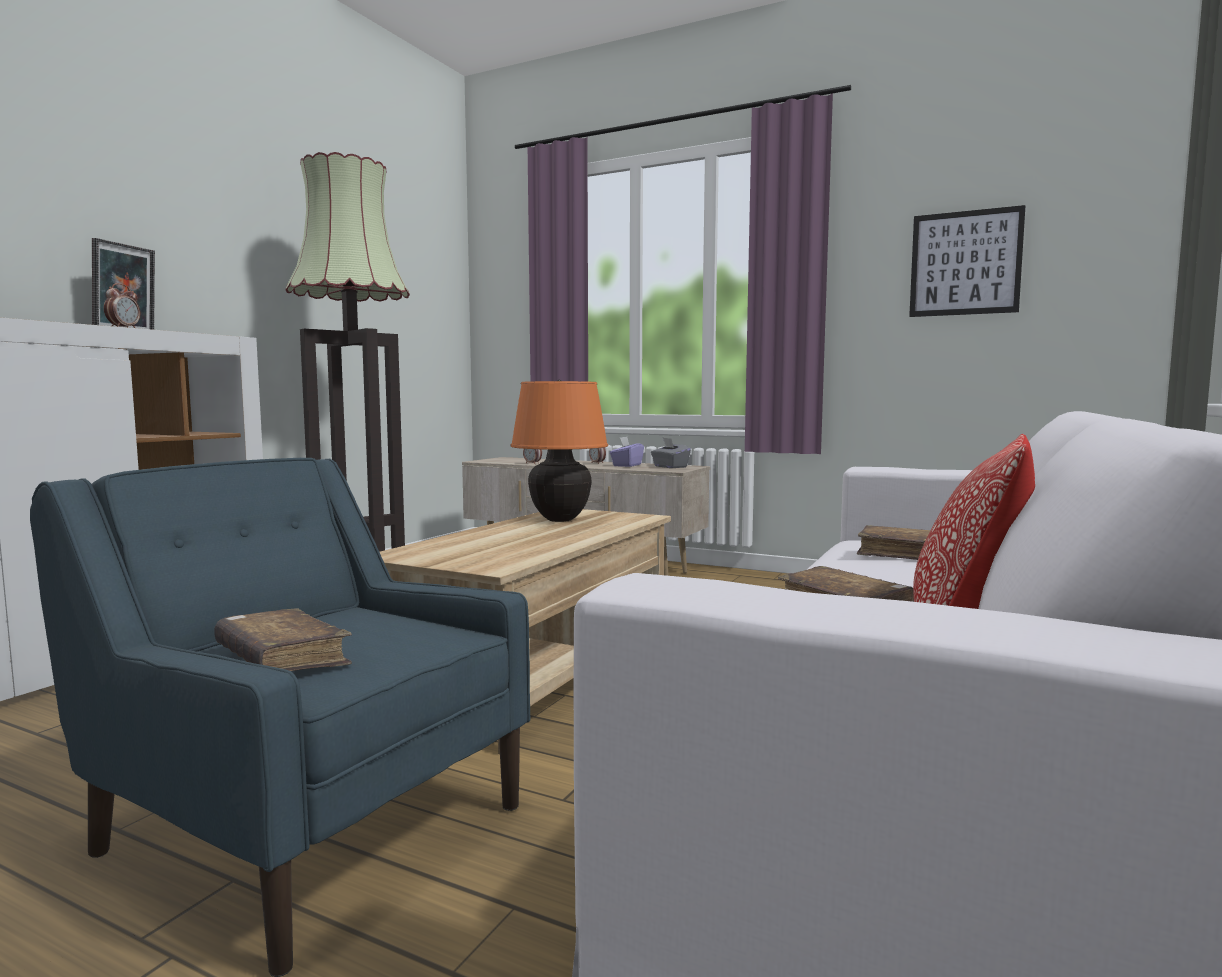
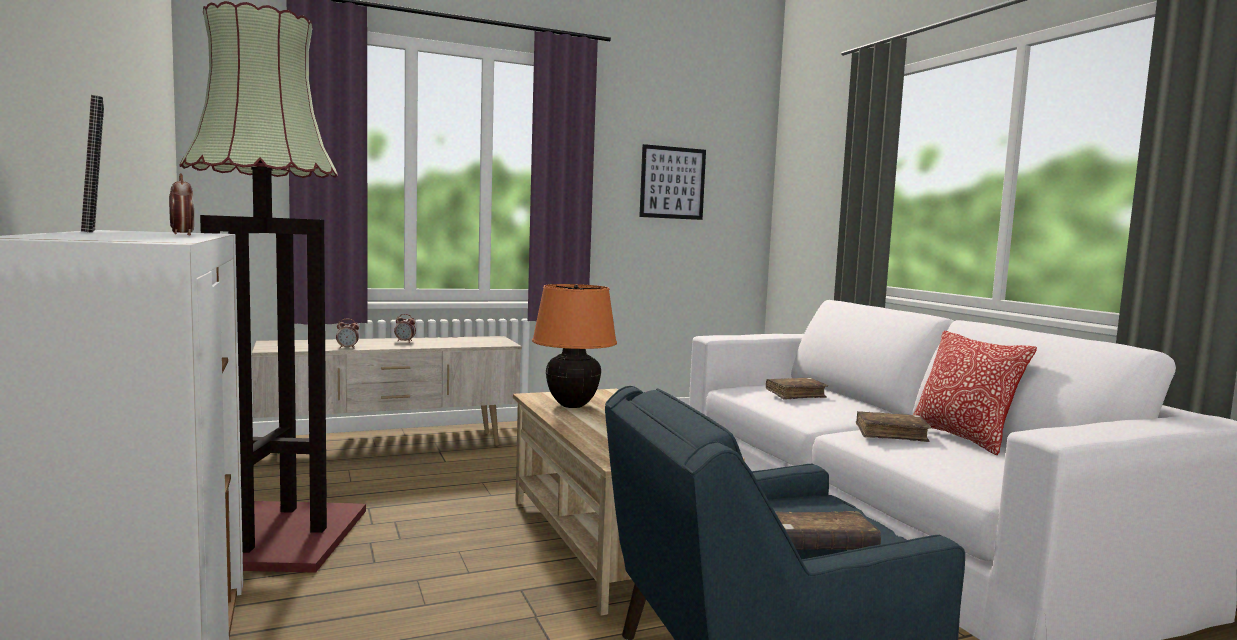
camera: 50 degrees left, 0 degrees up
(626, 465) = (443, 342): purple tissue box -> none
(670, 467) = (484, 340): grey tissue box -> none

